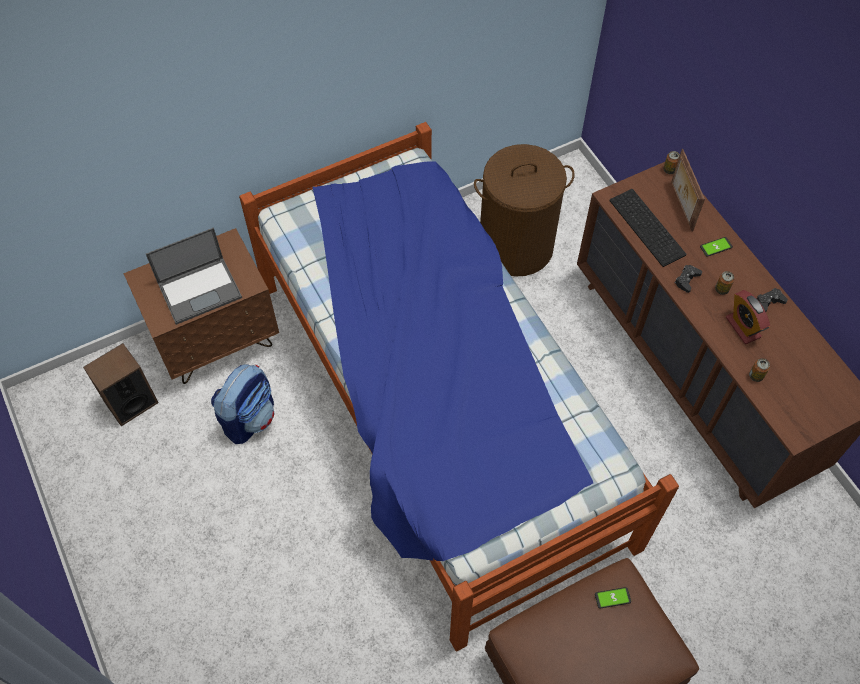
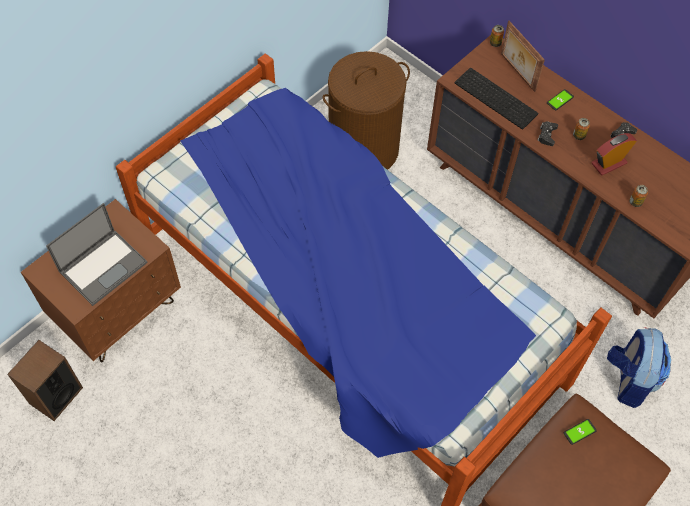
camera: 20 degrees left, 0 degrees up
(249, 418) = (177, 375): backpack -> backpack (629, 379)
(743, 327) = (609, 163): alarm clock -> alarm clock turned 105 degrees clockwise

